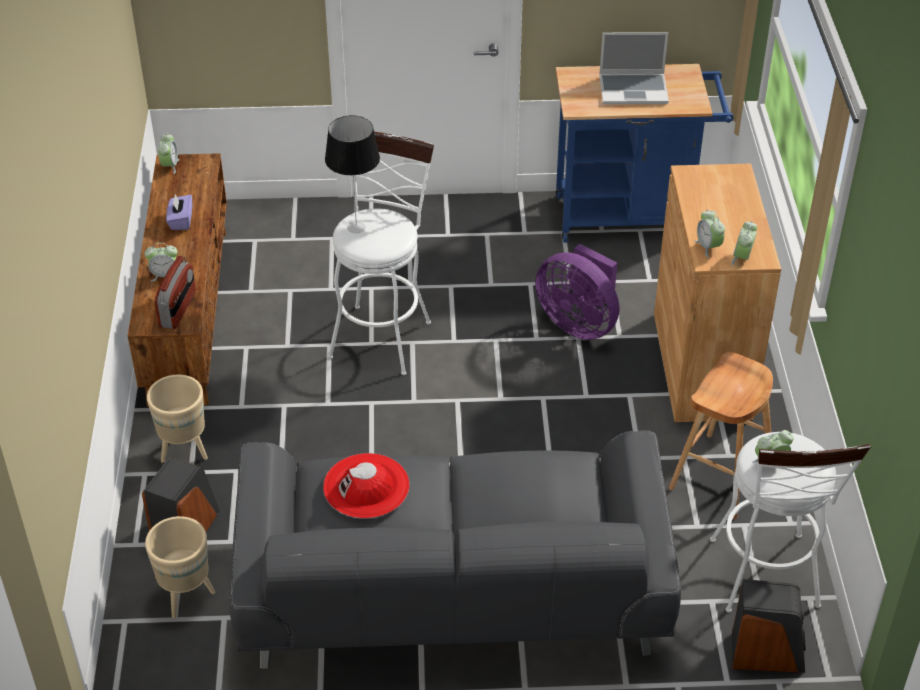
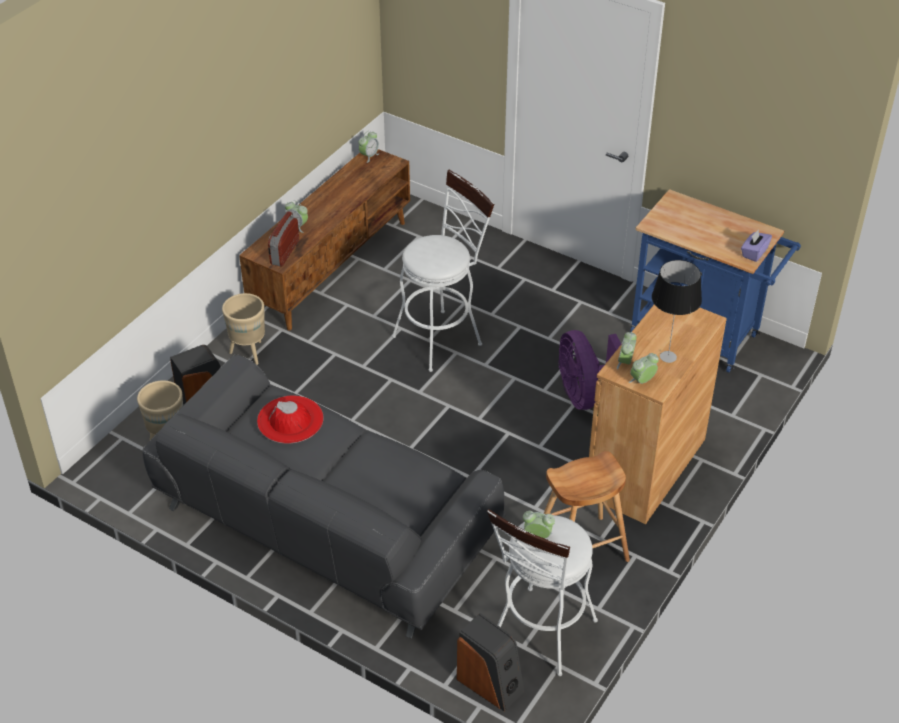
camera: 35 degrees right, 0 degrees up
(178, 309) = (284, 252): radio -> radio turned 150 degrees clockwise
(181, 221) = (340, 195): purple tissue box -> purple tissue box (754, 253)
(357, 227) = (425, 245): table lamp -> table lamp (668, 357)
(634, 90) = (710, 229): laptop -> none

